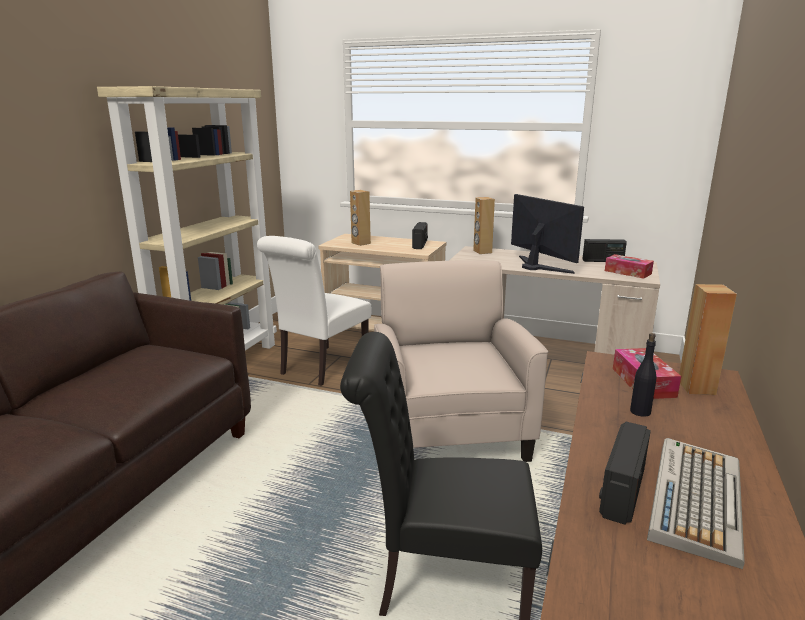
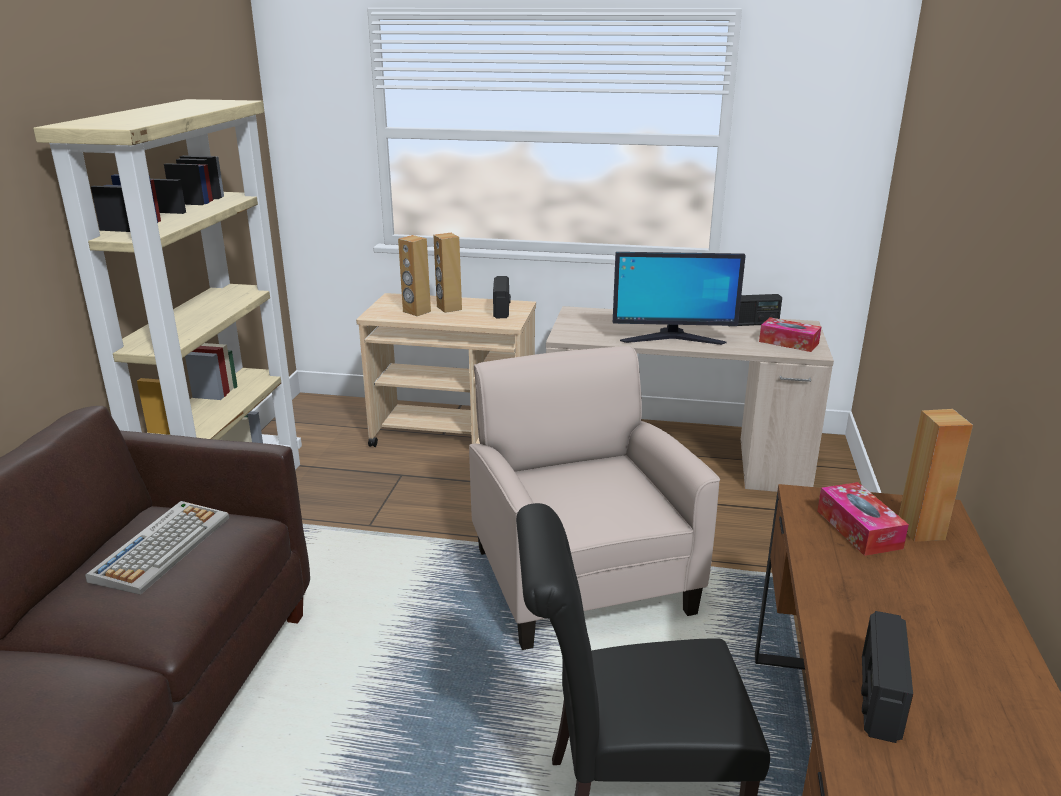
camera: 10 degrees left, 5 degrees up
(320, 367) = (378, 496): white chair -> none
(482, 252) = (589, 316): brown speaker -> brown speaker (449, 308)
(538, 266) = (672, 338): monitor -> monitor turned 135 degrees clockwise
(640, 411) = (867, 575): black bottle -> none
(695, 497) = (959, 694): keyboard -> keyboard (162, 547)

